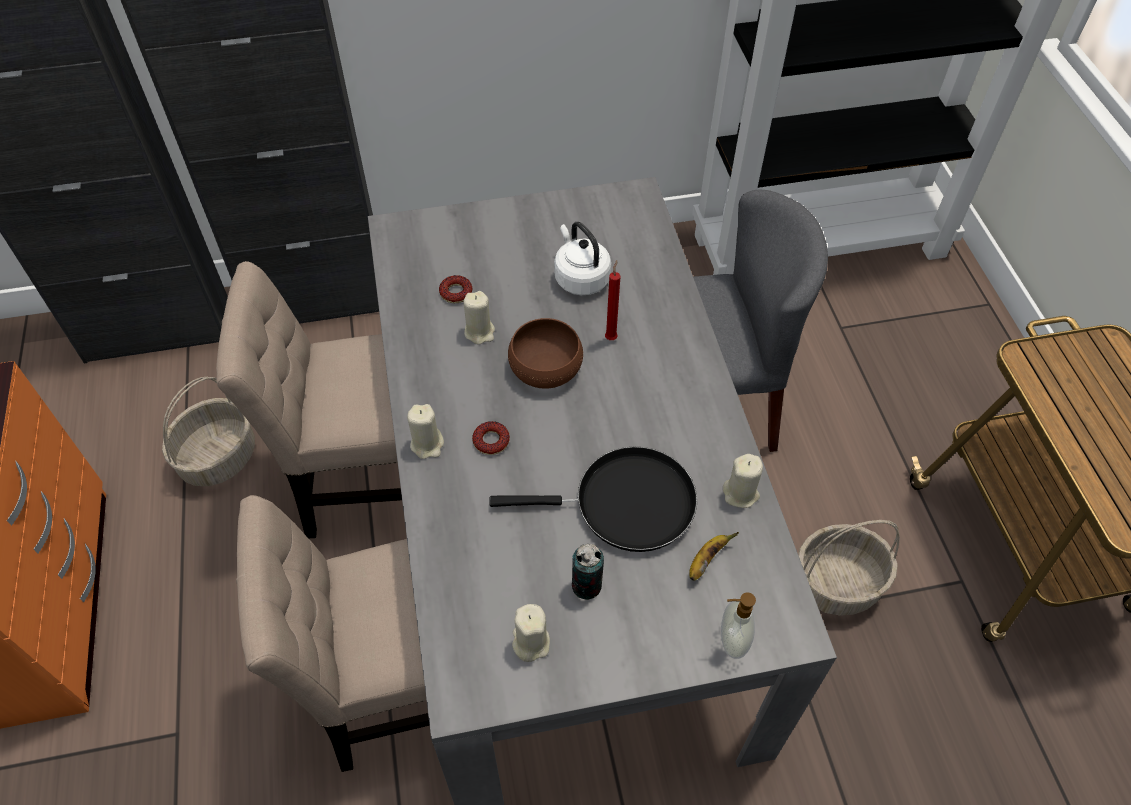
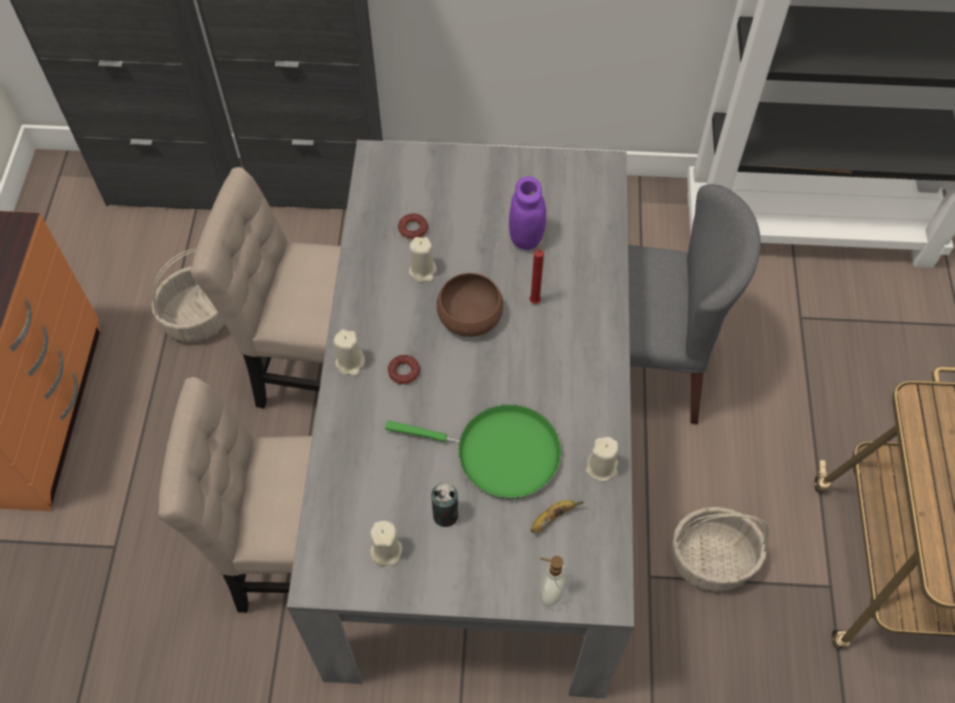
camera: 15 degrees right, 5 degrees up
(580, 278) = (526, 238): white kettle -> purple jar
(625, 504) = (500, 453): black frying pan -> green frying pan

